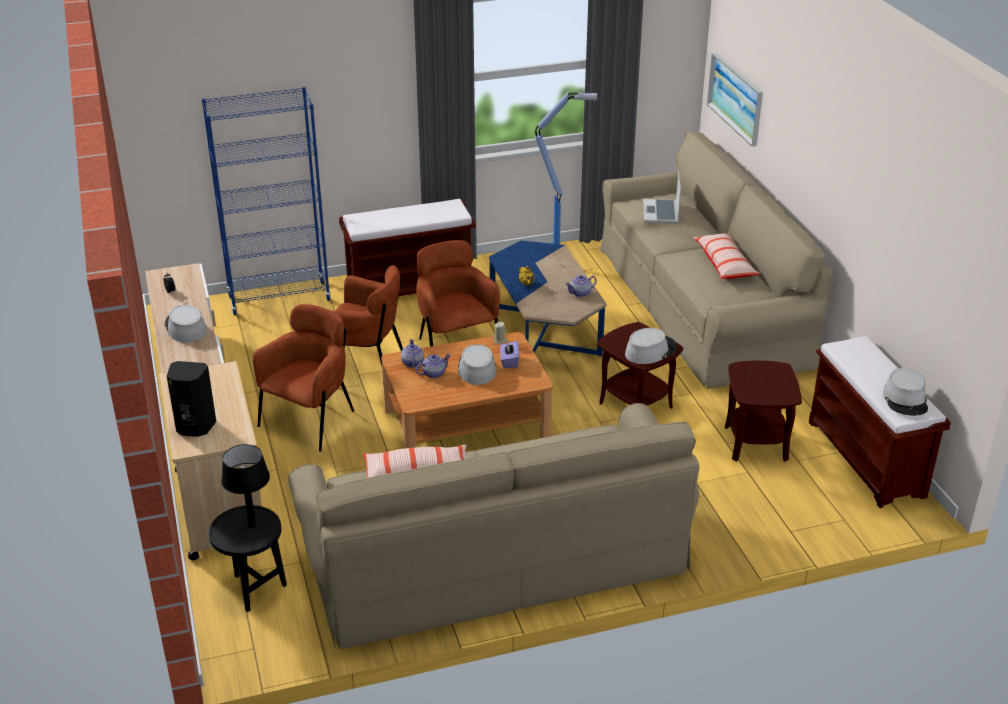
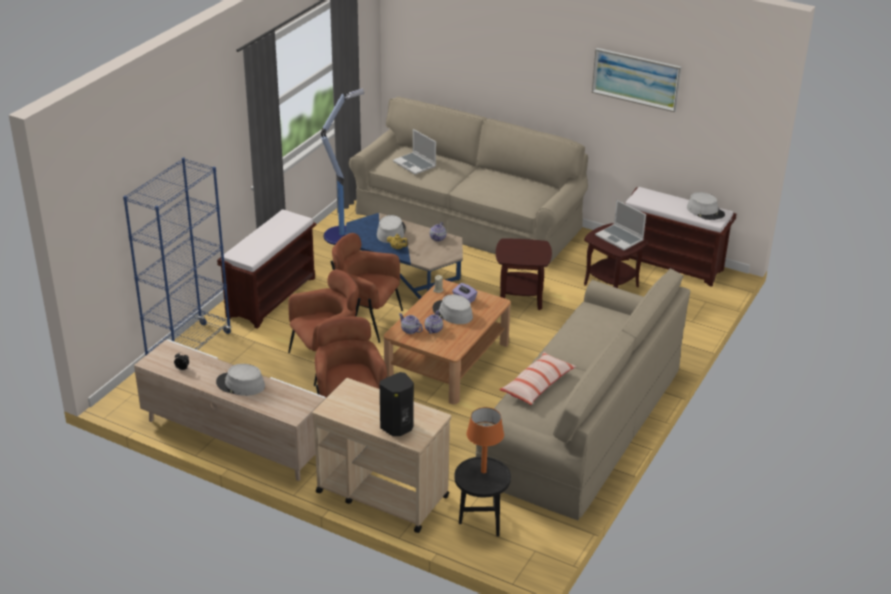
camera: 45 degrees left, 0 degrees up
(252, 526) = (483, 471): black table lamp -> orange table lamp
(650, 351) = (534, 252): grey hat -> grey hat (391, 232)
(724, 264) = (500, 180): pillow -> none
(736, 98) = (432, 62): picture -> picture (636, 79)
(771, 383) = (620, 238): none -> laptop

